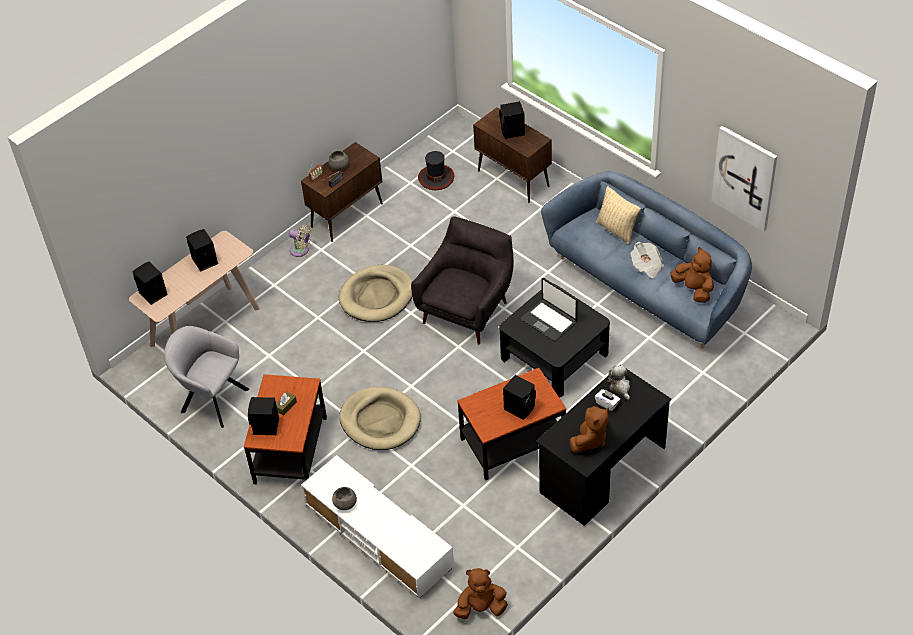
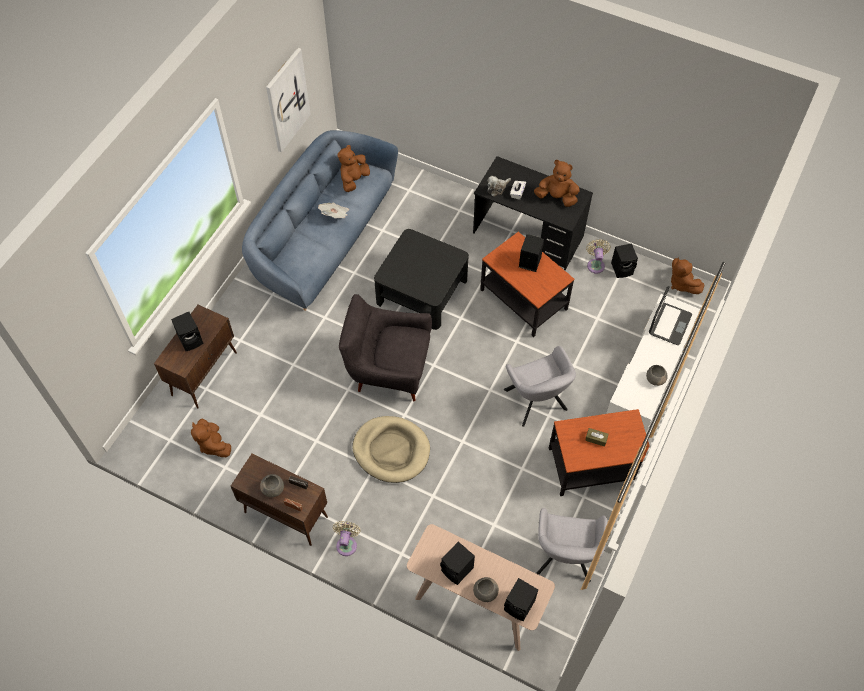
camera: 110 degrees left, 10 degrees up
(176, 274) = (485, 592): none -> grey bowl
(265, 427) = (626, 447): black speaker -> black speaker (622, 269)
(380, 421) = (536, 402): beige dog bed -> grey armchair
(436, 177) = (213, 444): hat -> brown plush toy
(538, 526) = (595, 264): none -> beige fan
(549, 320) = (418, 270): laptop -> laptop (669, 324)
(616, 230) = (296, 244): beige pillow -> none

